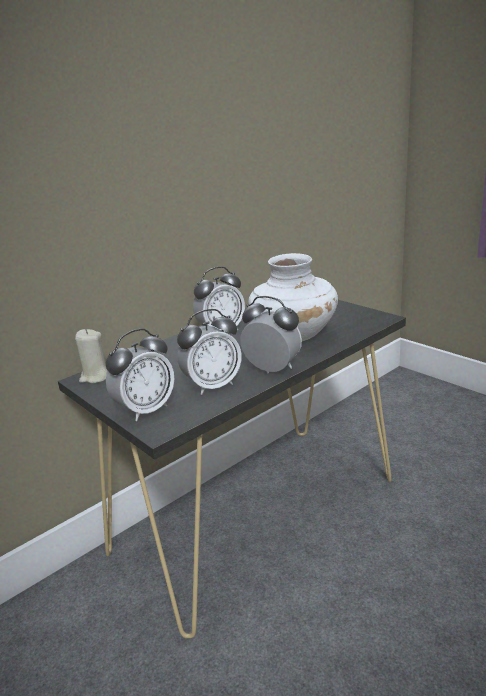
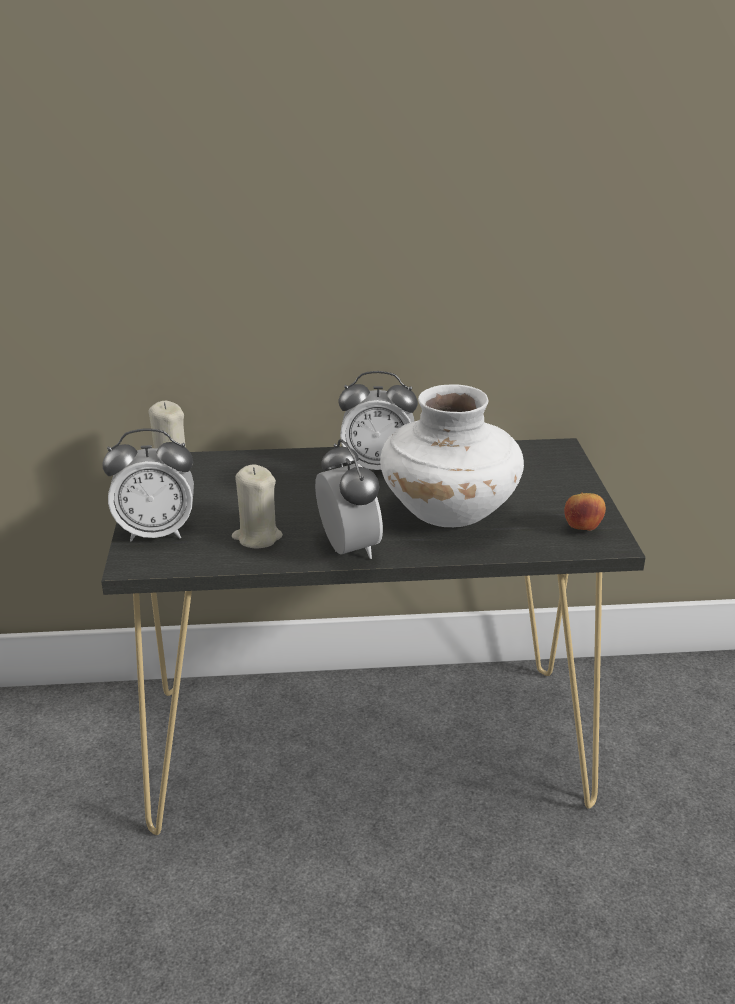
camera: 35 degrees right, 5 degrees up
(212, 386) = (257, 537): alarm clock -> beige candle
(362, 317) = (582, 528): none -> apple

